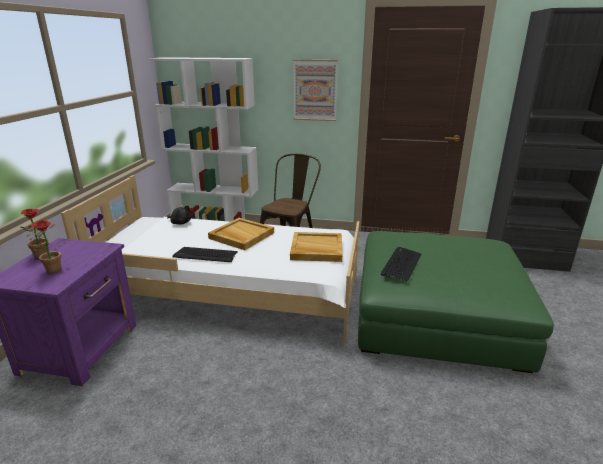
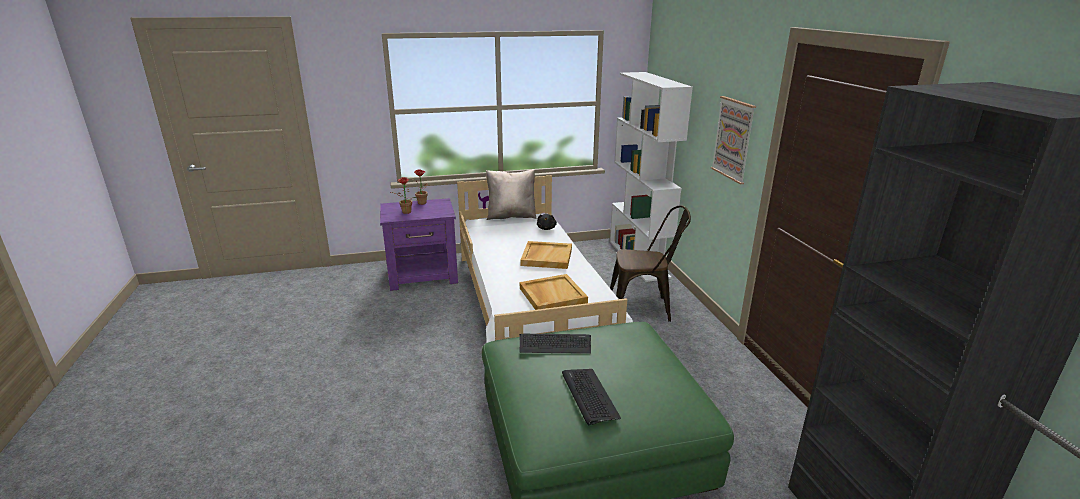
camera: 65 degrees right, 0 degrees up
(122, 231) = (511, 216): none -> beige pillow
(205, 255) = (498, 254): keyboard -> keyboard (589, 395)

